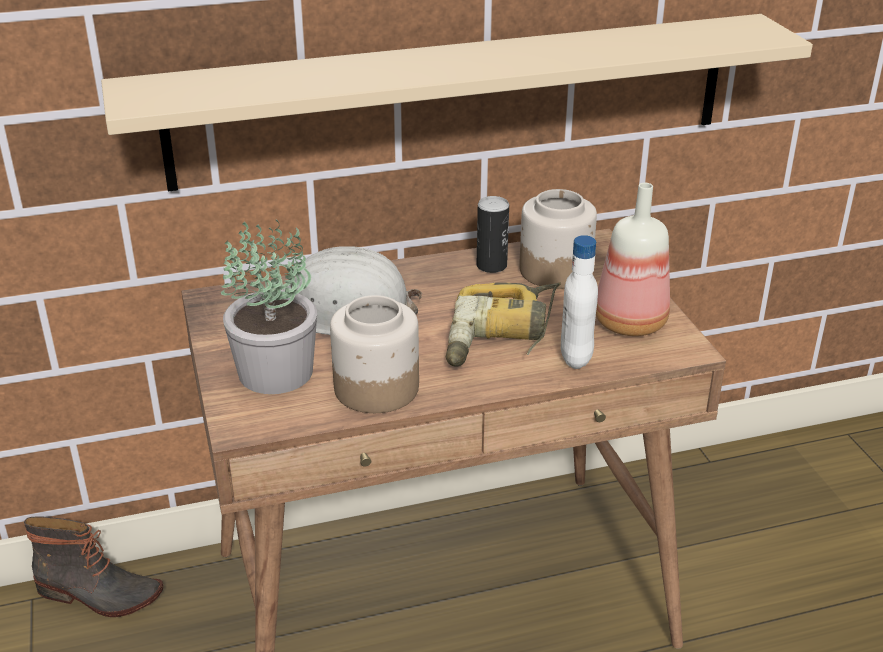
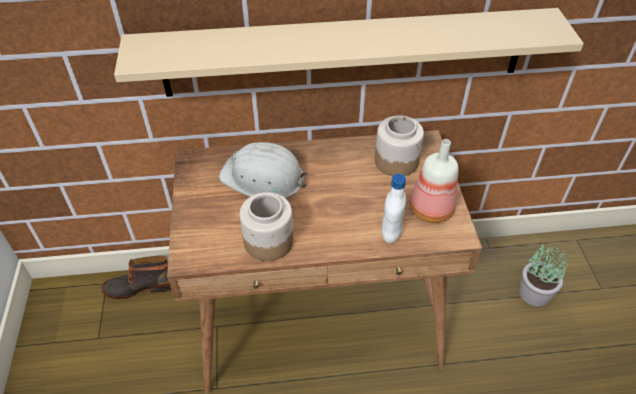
camera: 10 degrees right, 15 degrees up
(99, 595) = (140, 286): boot -> boot turned 150 degrees clockwise
(277, 371) = (215, 220): potted plant -> potted plant (535, 292)
(491, 265) = (359, 152): can -> none
(502, 337) = (351, 211): power drill -> none

